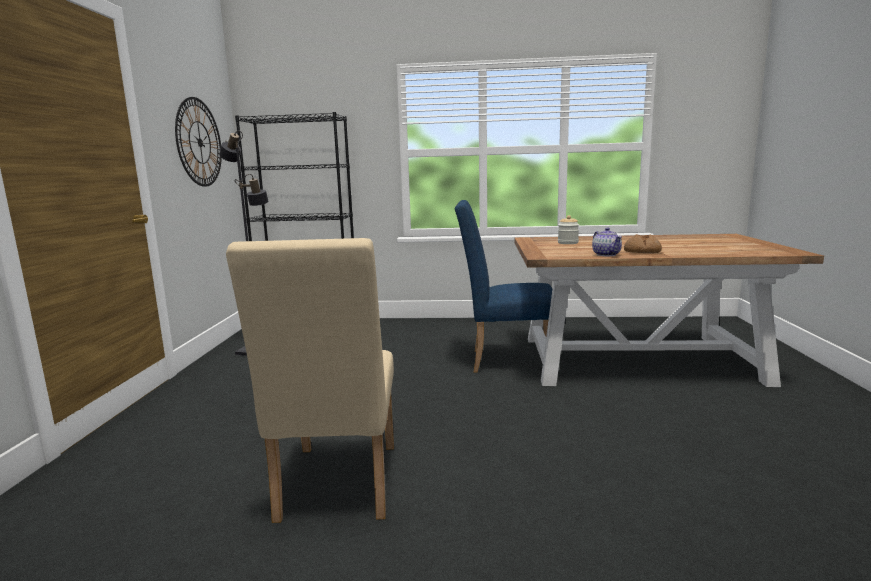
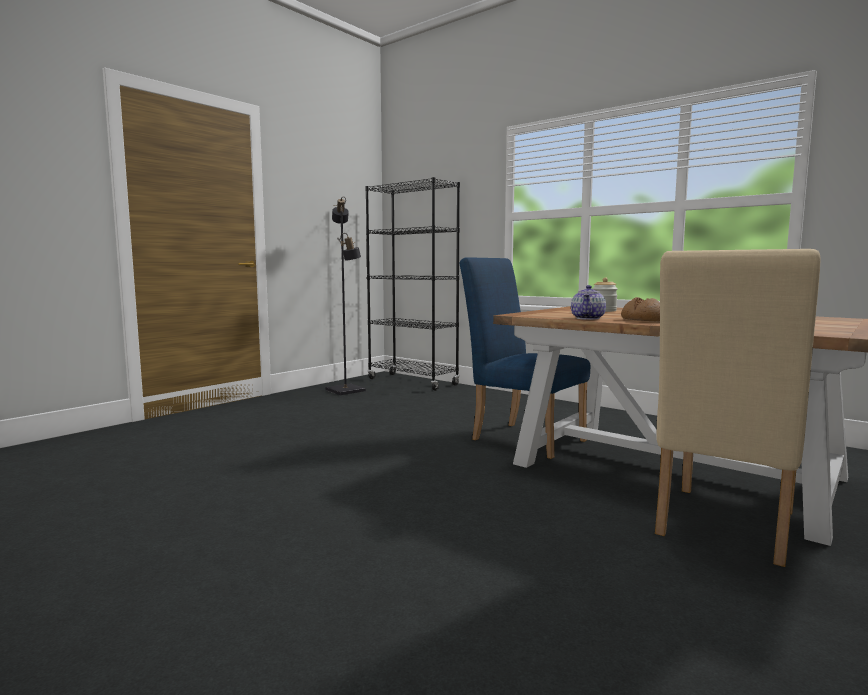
camera: 35 degrees right, 5 degrees down
(199, 142) = (332, 209): wall clock -> none
(336, 488) = (225, 477): beige chair -> beige chair (722, 527)

